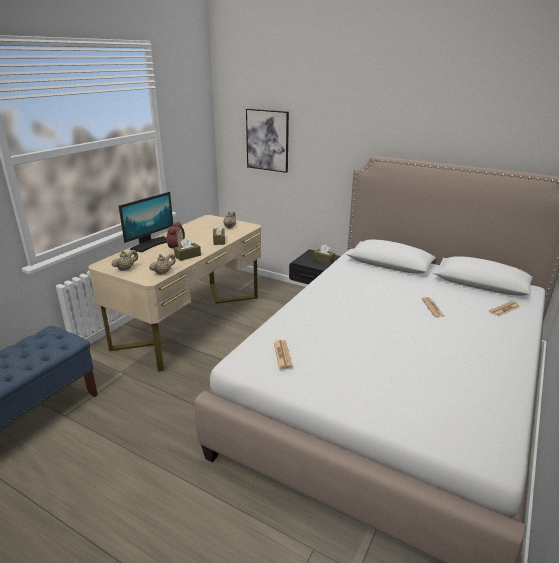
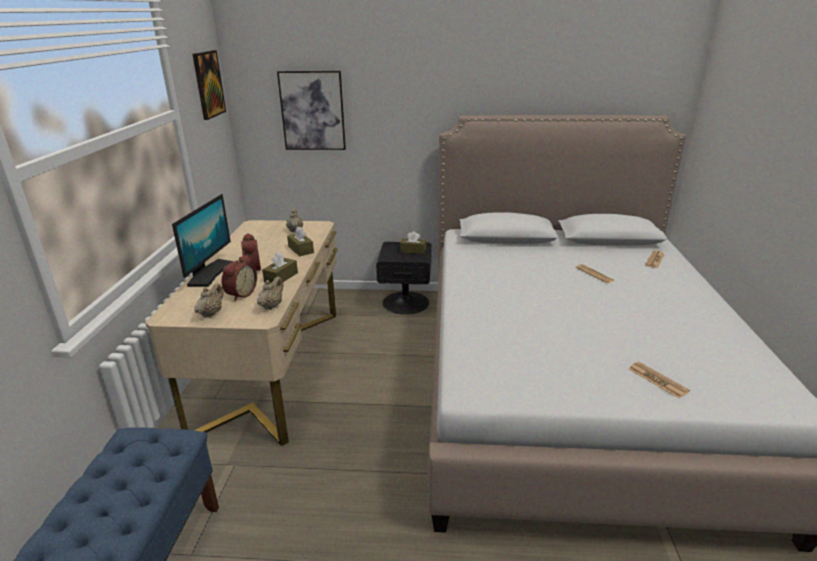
camera: 25 degrees left, 0 degrees up
(153, 261) = (240, 294): none -> alarm clock
(195, 115) = (208, 84): none -> picture
(282, 354) = (509, 366): newspaper -> newspaper (657, 380)

